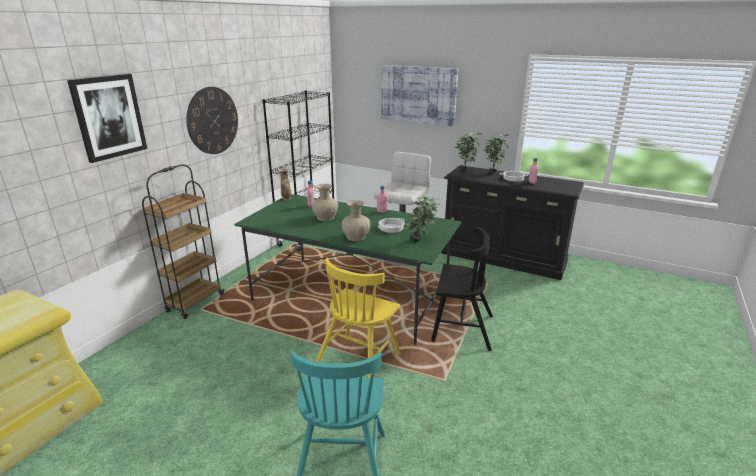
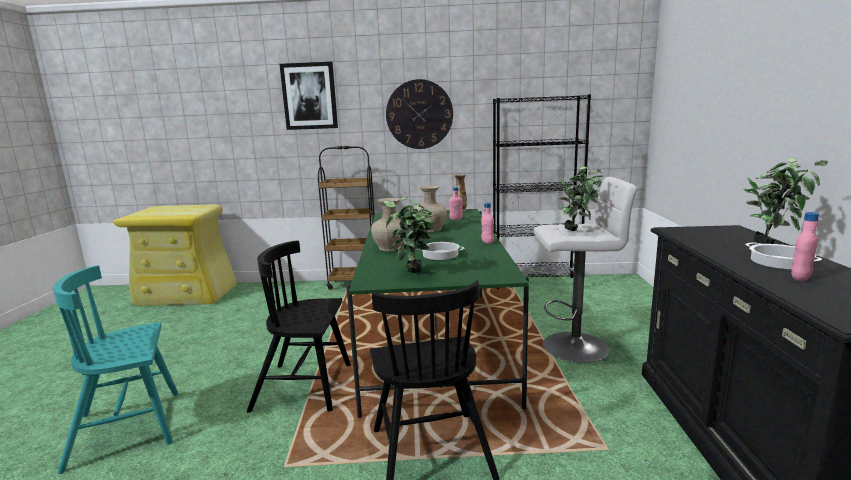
camera: 65 degrees right, 10 degrees down
(360, 358) = (309, 386): yellow chair -> black chair
(418, 94) = (729, 94): picture -> none
(465, 169) = (726, 230): potted plant -> potted plant (579, 230)

